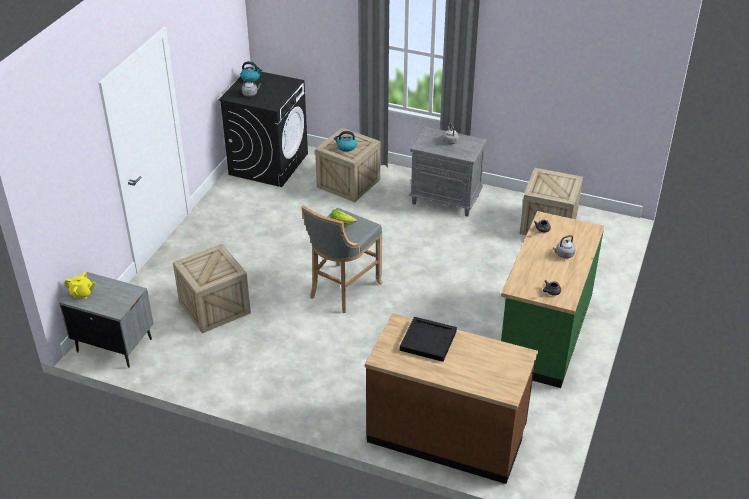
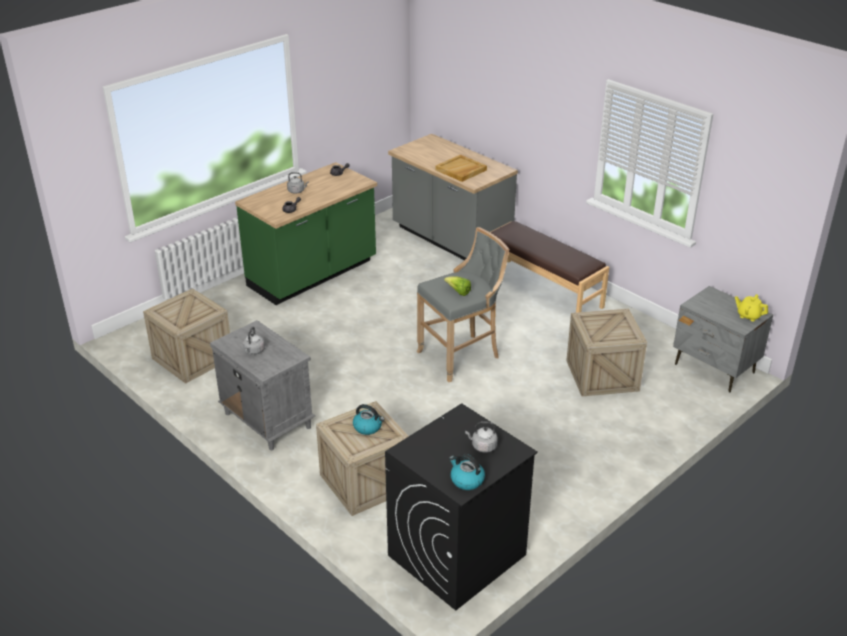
camera: 155 degrees left, 5 degrees down
(306, 391) = (542, 290): none -> brown bench
(428, 340) = (461, 170): black tray -> beige tray
(446, 435) = (450, 240): brown counter -> grey counter

